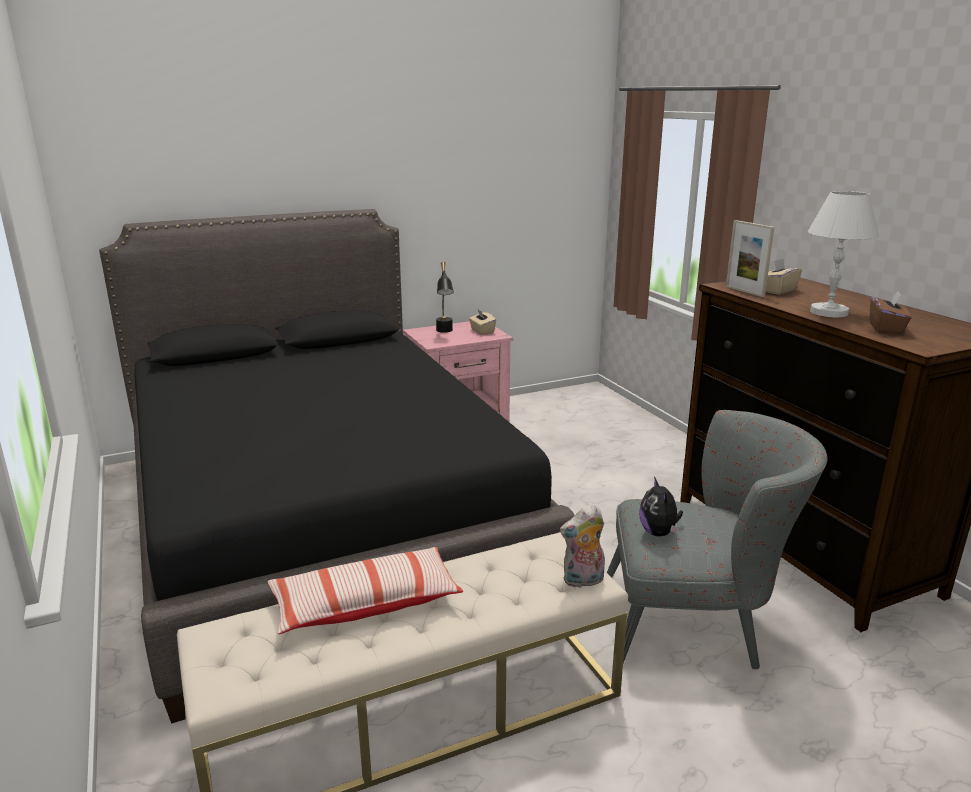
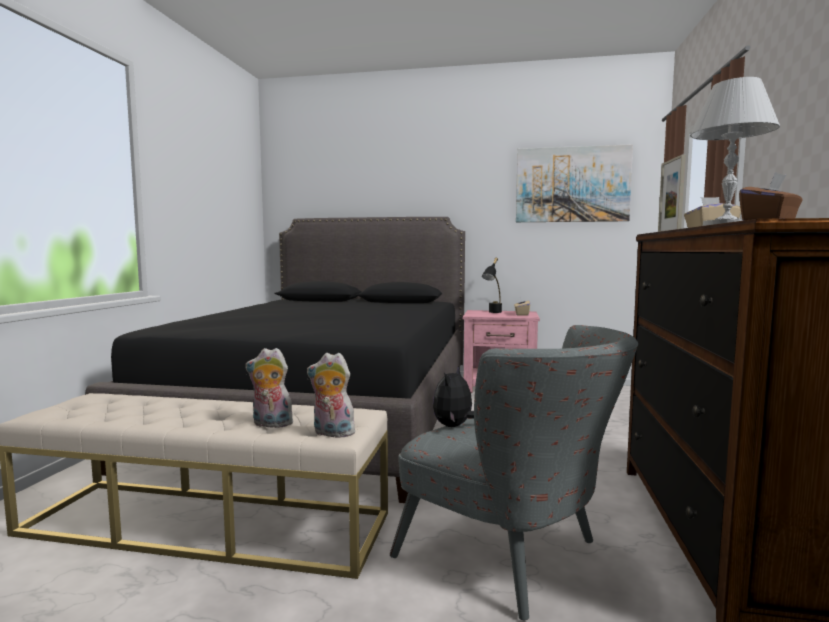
camera: 35 degrees right, 15 degrees down
(365, 604) = (182, 406): pillow -> none
(507, 591) = (270, 424): none -> plush toy
(518, 159) = (572, 184): none -> picture

